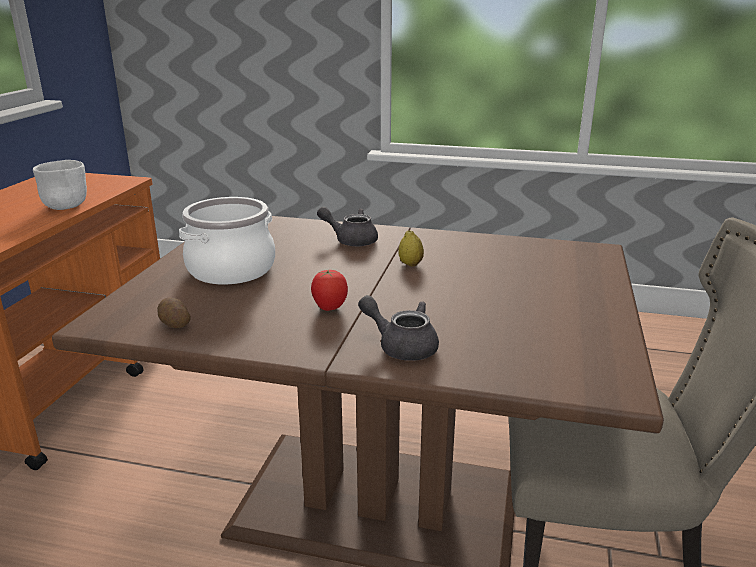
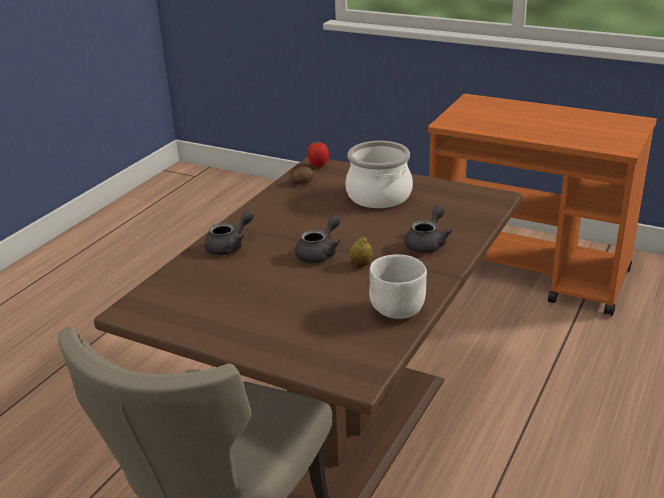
camera: 105 degrees right, 5 degrees up
(67, 206) = (539, 135): white bowl -> white bowl (397, 312)
(329, 308) = (296, 227): tomato -> tomato (318, 166)
(394, 286) = (320, 253): none -> grey teapot

